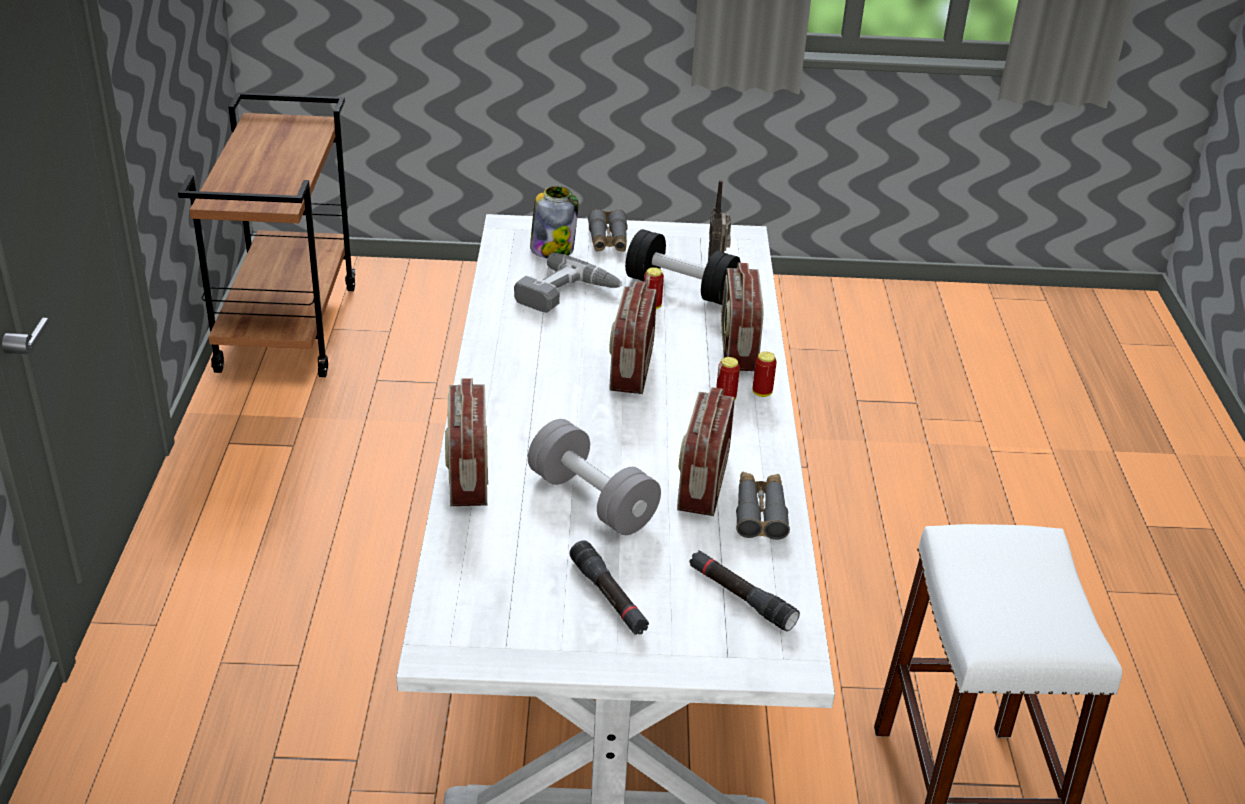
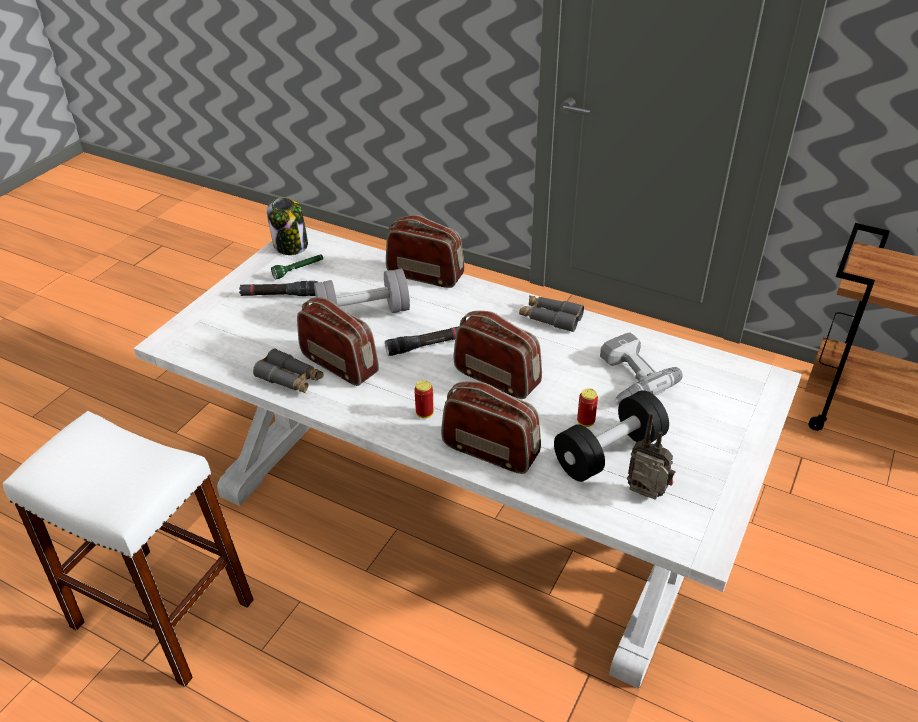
camera: 120 degrees right, 5 degrees up
(534, 604) = (299, 270): none -> green flashlight
(552, 249) = (716, 394): jar -> jar (291, 246)
(608, 240) = (723, 435): grey binoculars -> grey binoculars (550, 318)
(741, 597) = (230, 341): black flashlight -> black flashlight (427, 345)
(762, 393) = (418, 438): can -> none

